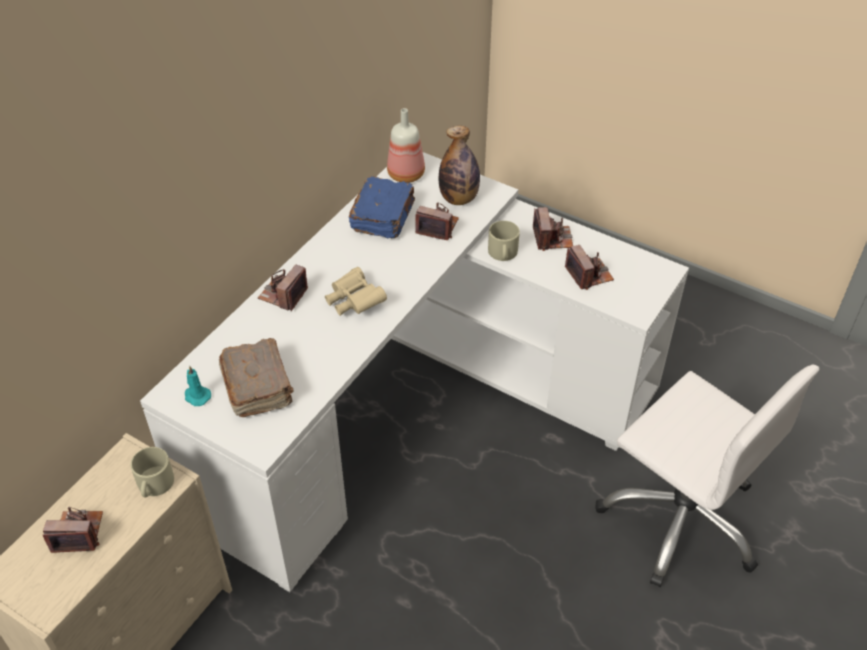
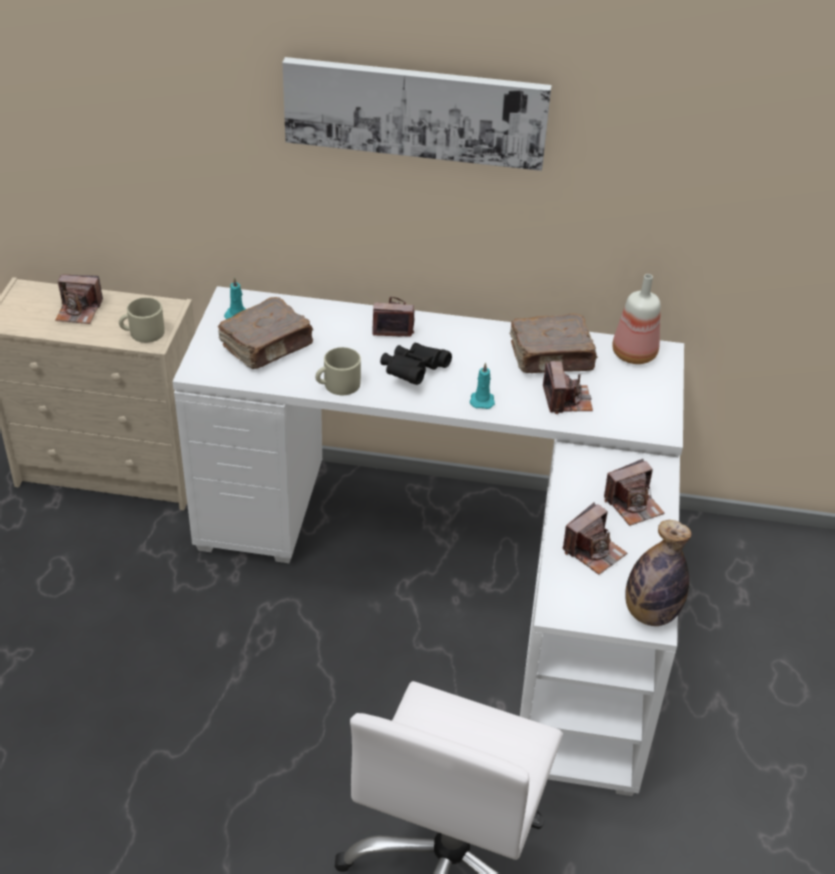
camera: 65 degrees right, 5 degrees down
(78, 533) = (79, 311): camera -> camera turned 120 degrees clockwise
(231, 111) = (415, 111): none -> picture
(354, 302) = (413, 372): beige binoculars -> black binoculars
(383, 217) = (552, 357): blue book -> brown book
(411, 273) = (482, 400): none -> turquoise candle
(459, 199) = (626, 404): bottle -> bottle (650, 613)
(503, 253) = (576, 470): beige mug -> beige mug (337, 385)

